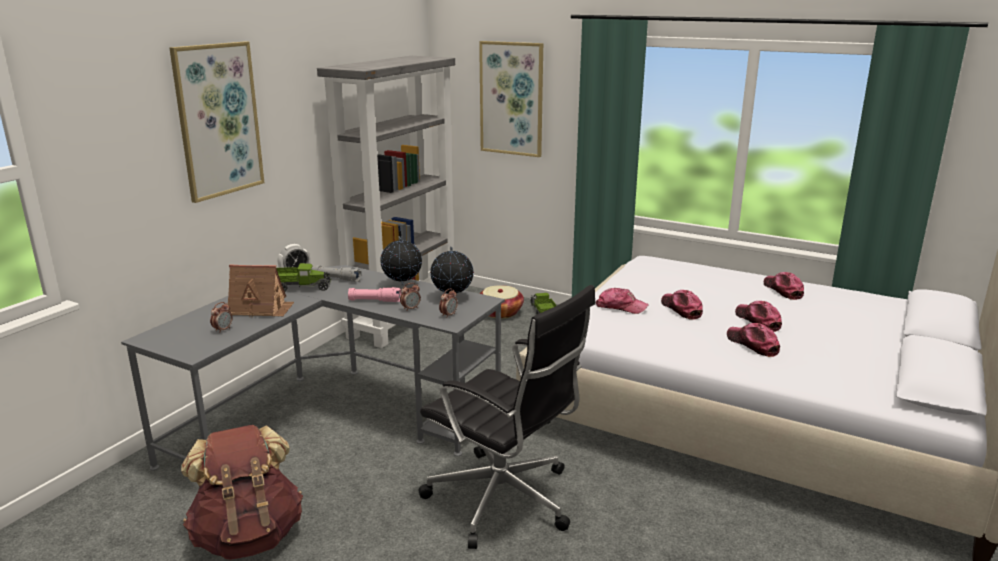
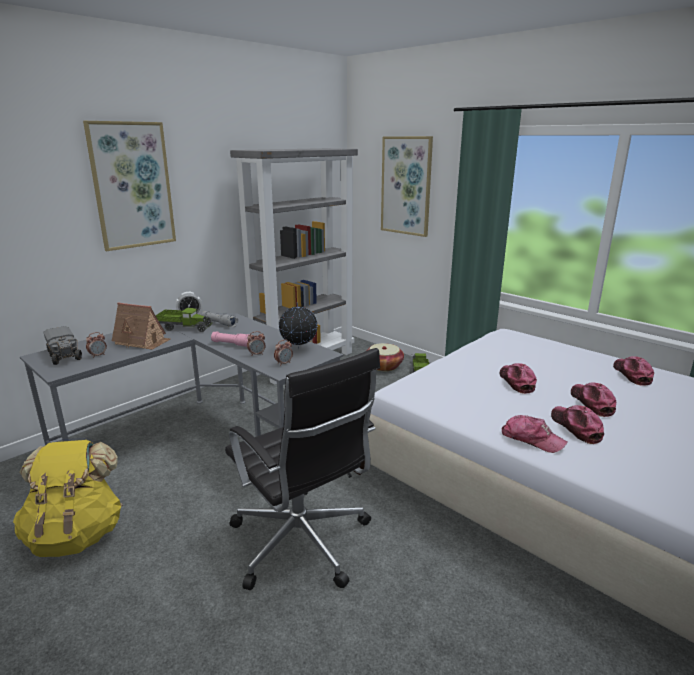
camera: 15 degrees right, 0 degrees up
(179, 334) = (64, 355): none -> toy truck
(248, 535) = (76, 535): brown backpack -> yellow backpack
(402, 285) = (266, 334): globe -> none
(621, 307) = (457, 373): cap -> cap (532, 439)

